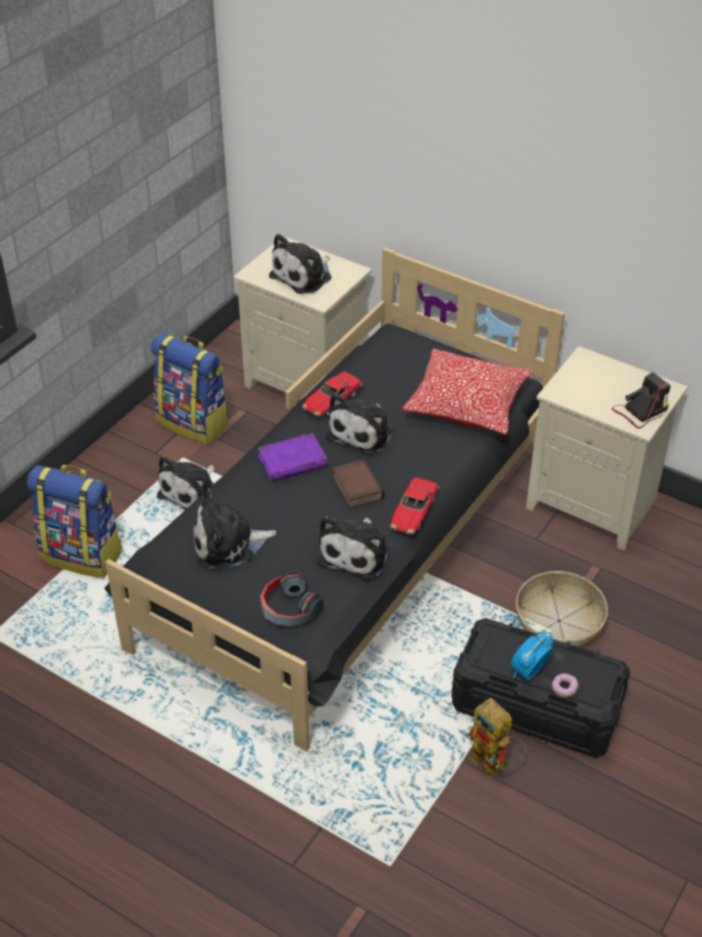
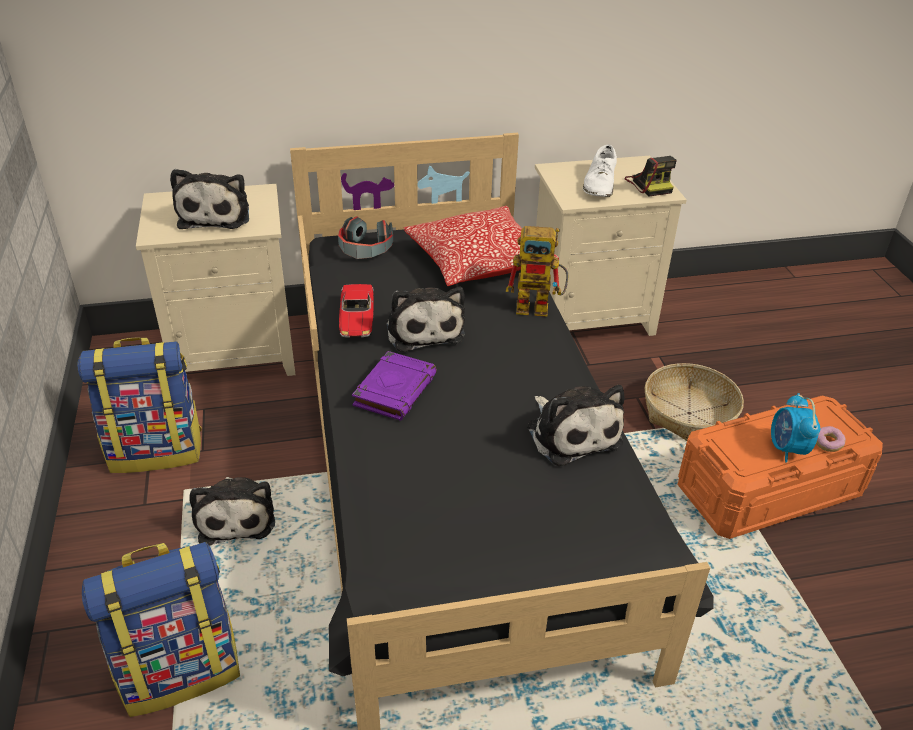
camera: 45 degrees left, 5 degrees down
(228, 544) = (442, 508): plush toy -> none
(289, 609) = (592, 528): headphones -> headphones (365, 249)
(355, 487) = (486, 377): book -> none
(413, 513) = (565, 368): toy car -> none
(494, 765) = (812, 561): toy robot -> toy robot (540, 307)
(536, 707) = (769, 490): black storage box -> orange storage box
(601, 390) = (600, 183): none -> white shoe
(640, 411) = (649, 184): camera -> camera turned 150 degrees clockwise

